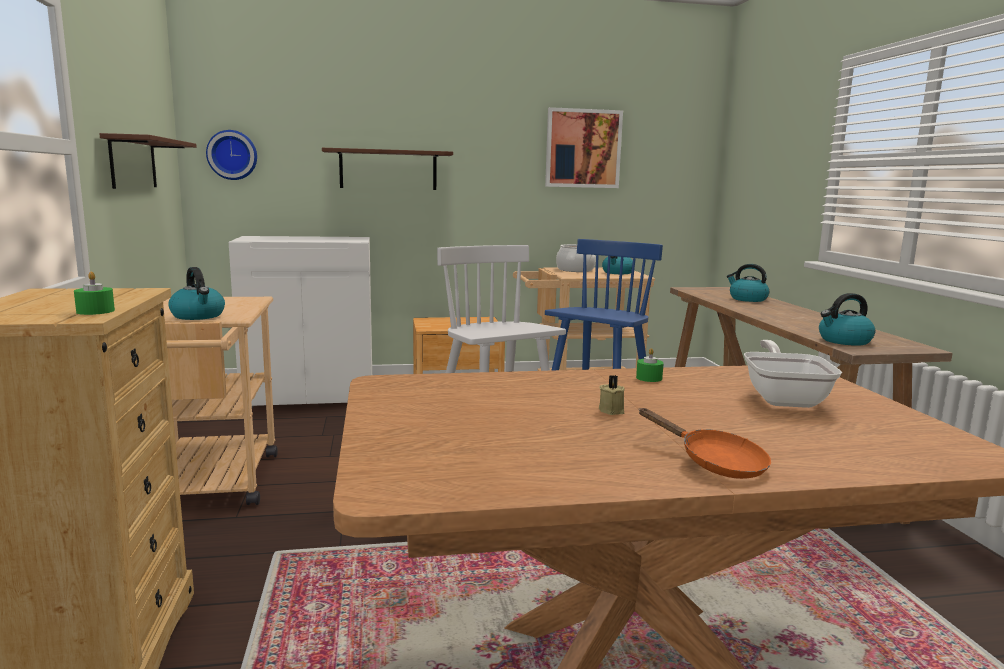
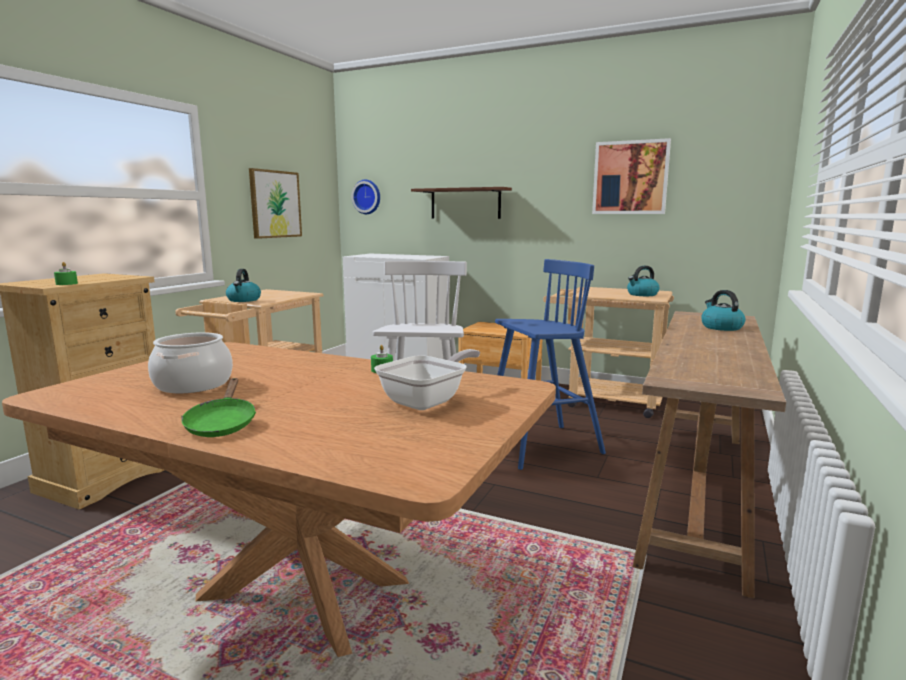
camera: 35 degrees right, 0 degrees up
(133, 163) = (275, 204): brown shelf -> picture
(575, 270) = (608, 290): cooking pot -> cooking pot (193, 384)
(612, 410) = (282, 383): beige candle -> none
(714, 462) = (222, 424): orange frying pan -> green frying pan
(844, 341) = (683, 372): kettle -> none

